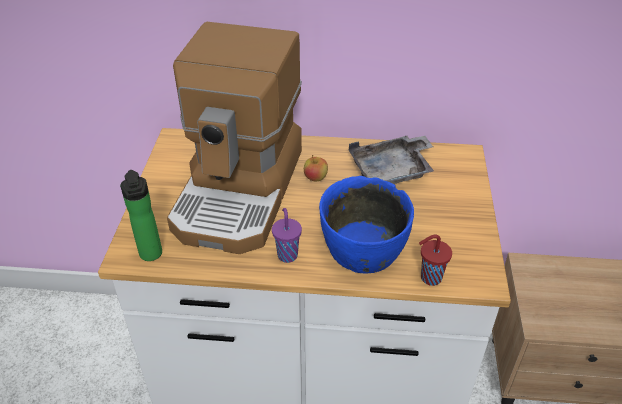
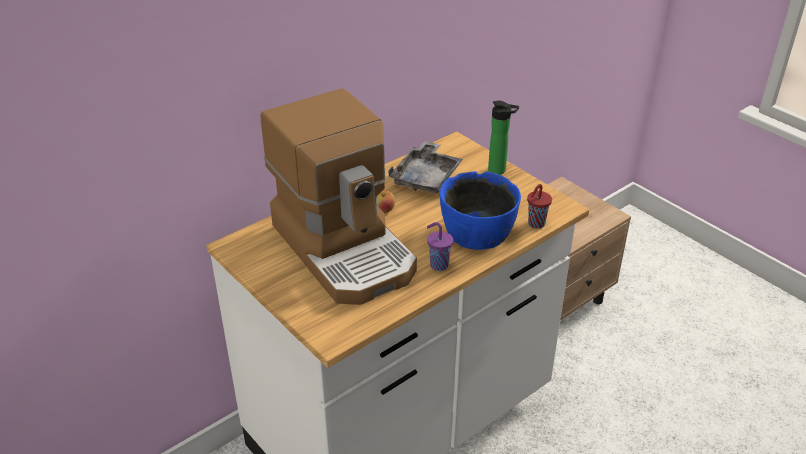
camera: 45 degrees left, 5 degrees down
(151, 256) = (350, 325): bottle -> bottle (499, 171)

